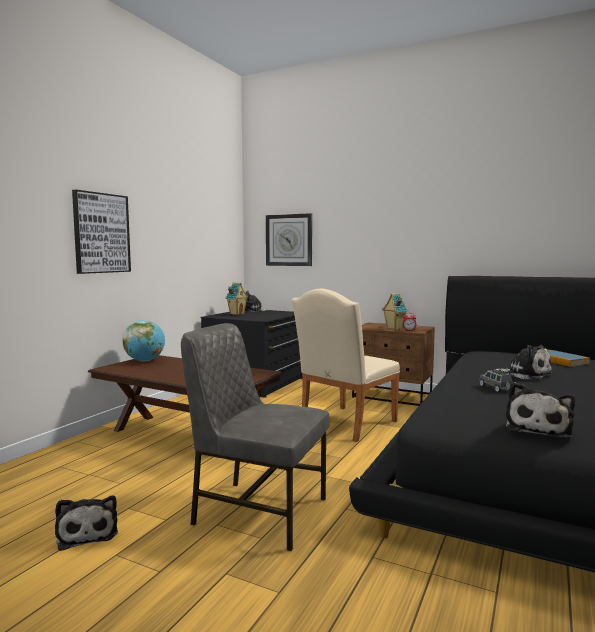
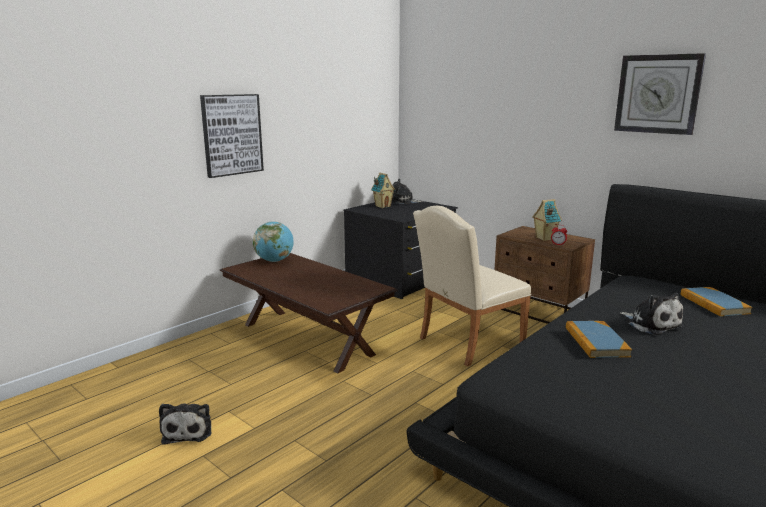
camera: 15 degrees right, 10 degrees up
(258, 511) = (335, 432): grey chair -> none
(289, 240) = (444, 125): wall clock -> wall clock (658, 94)
(495, 388) = (596, 342): grey toy car -> book
(538, 428) = (596, 406): plush toy -> none

